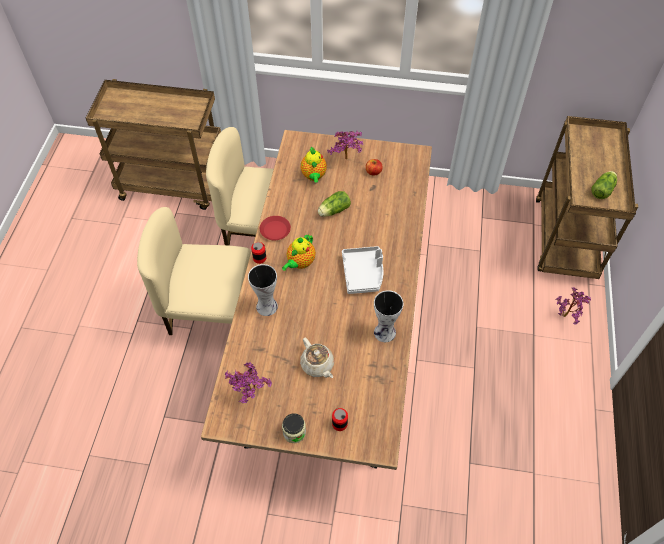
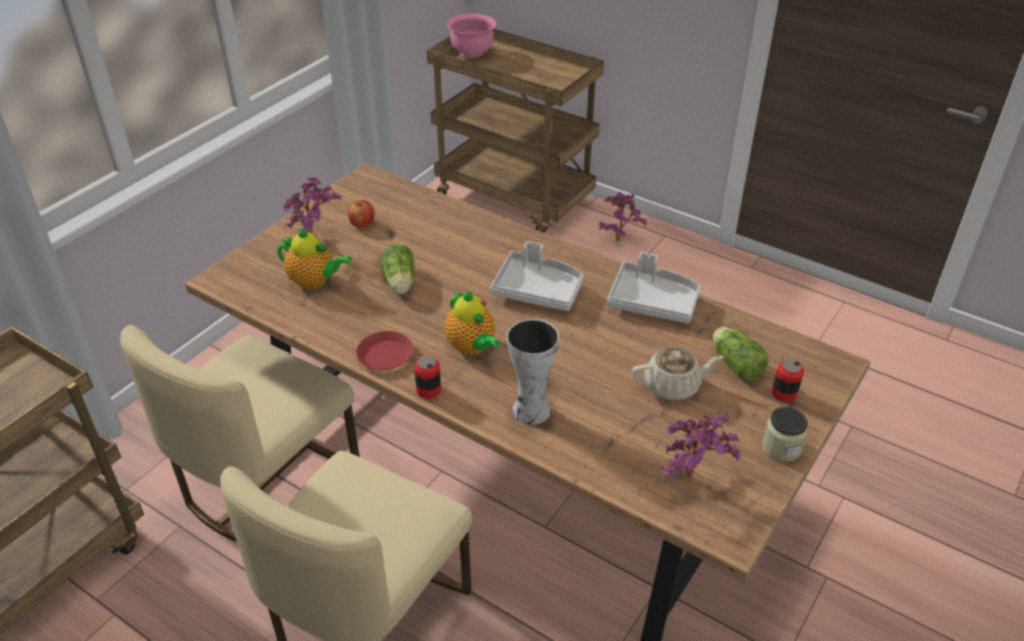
camera: 65 degrees left, 15 degrees down
(385, 333) = (652, 302): vase -> grey tray
(596, 139) = (472, 52): none -> pink bowl
(603, 189) = (548, 73): lettuce -> lettuce (735, 363)

